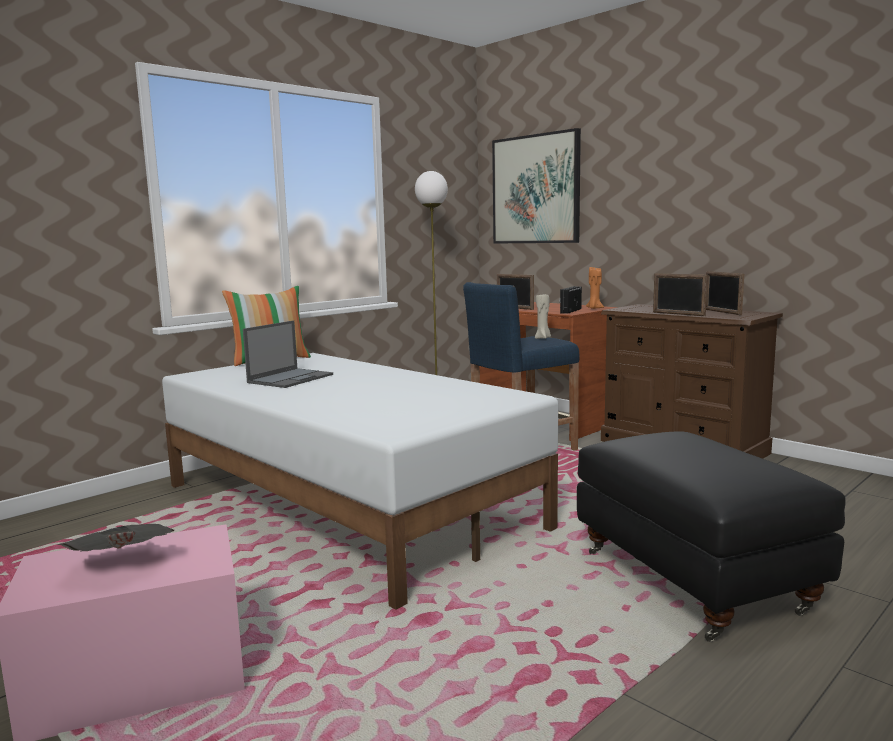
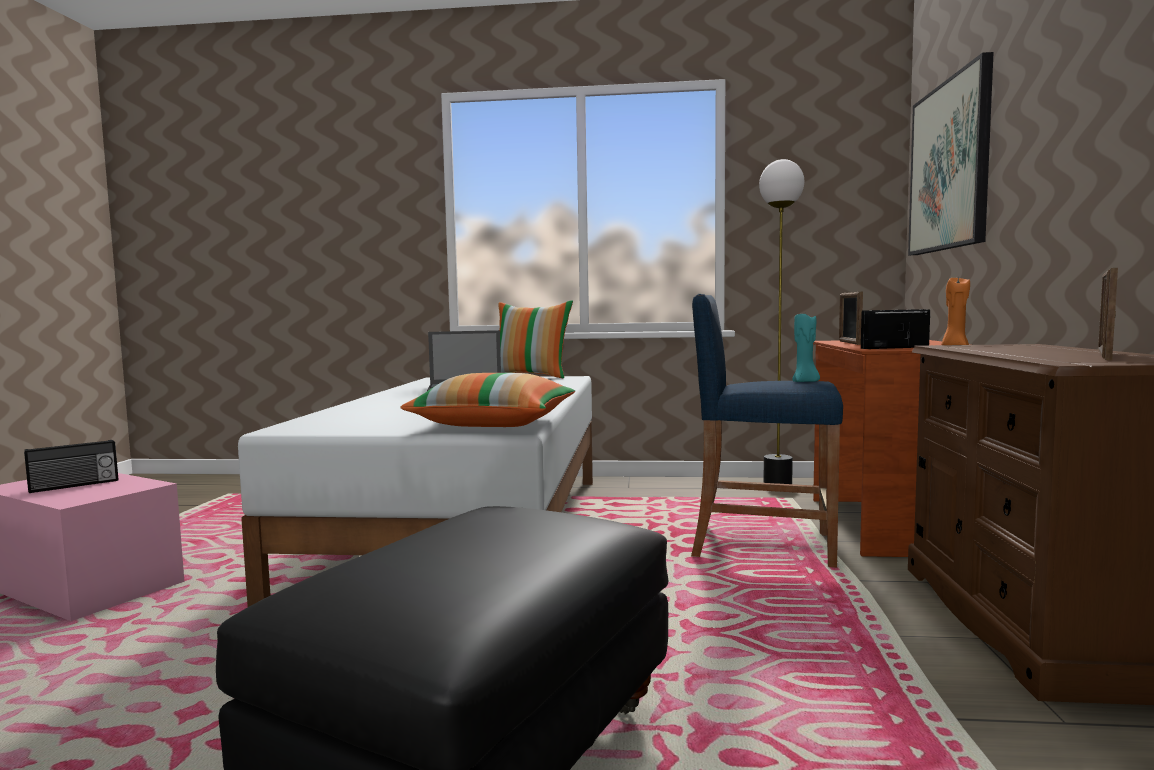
camera: 50 degrees right, 5 degrees down
(122, 565) = (74, 485): newspaper -> radio
(497, 396) = (495, 424): none -> pillow
(543, 338) = (805, 382): beige candle -> turquoise candle
(678, 314) = (989, 353): picture frame -> none

